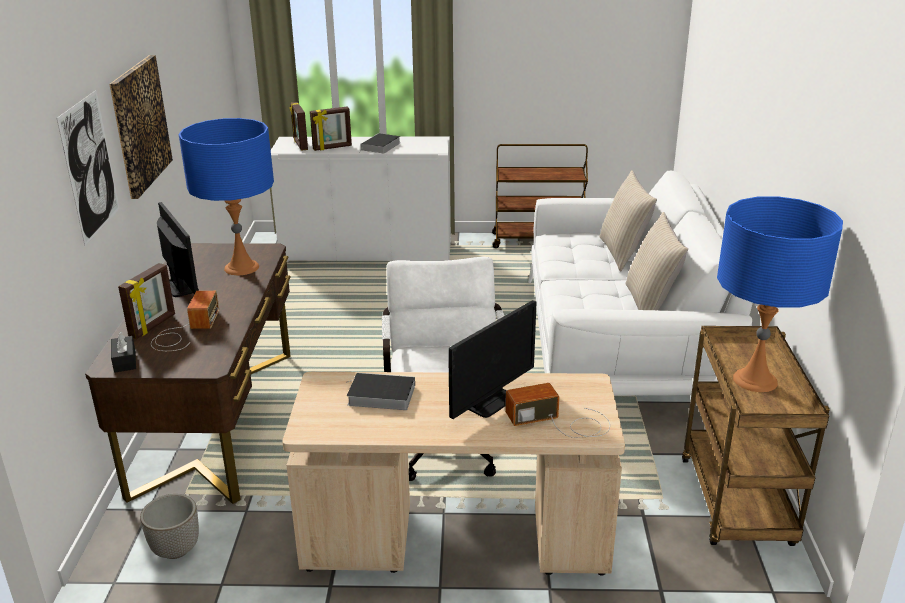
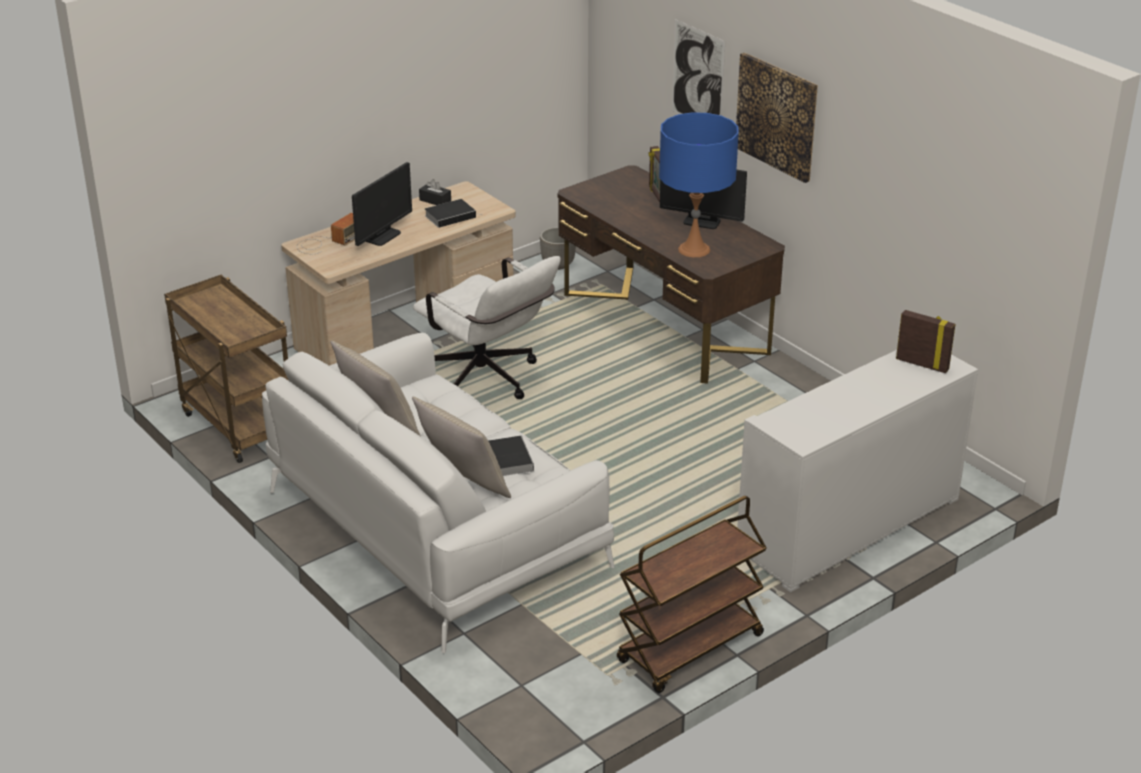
camera: 140 degrees right, 5 degrees up
(125, 361) = (629, 177): black tissue box -> black tissue box (435, 200)
(185, 331) = (632, 201): radio -> none
(332, 148) = (881, 374): picture frame -> none
(380, 146) = (837, 399): book -> book (509, 458)
(490, 401) = (382, 236): monitor -> monitor turned 150 degrees counterclockwise
(755, 380) = (226, 314): blue table lamp -> none

